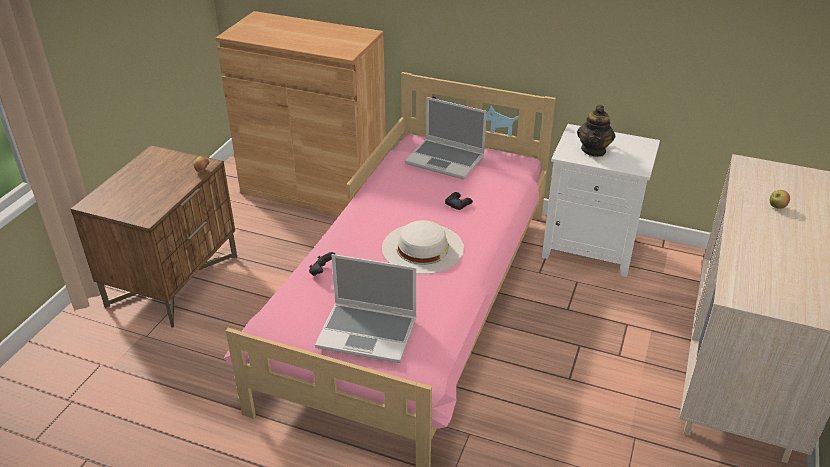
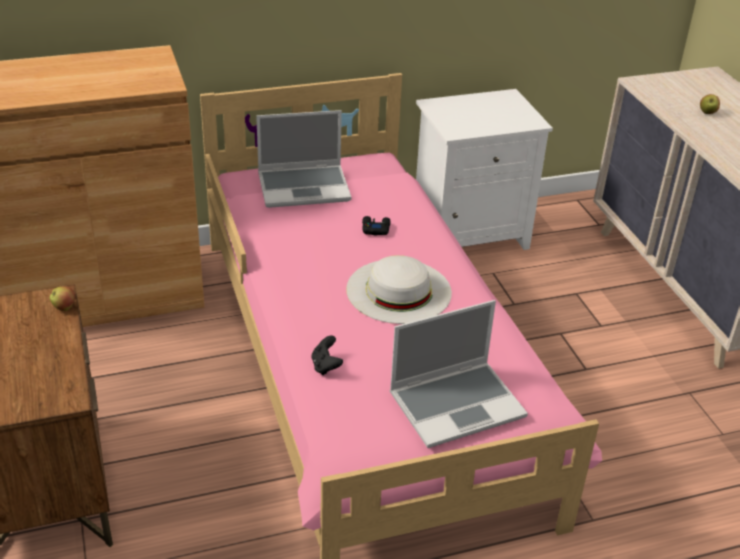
camera: 40 degrees left, 0 degrees up
(593, 150) = (474, 118): teapot -> none

